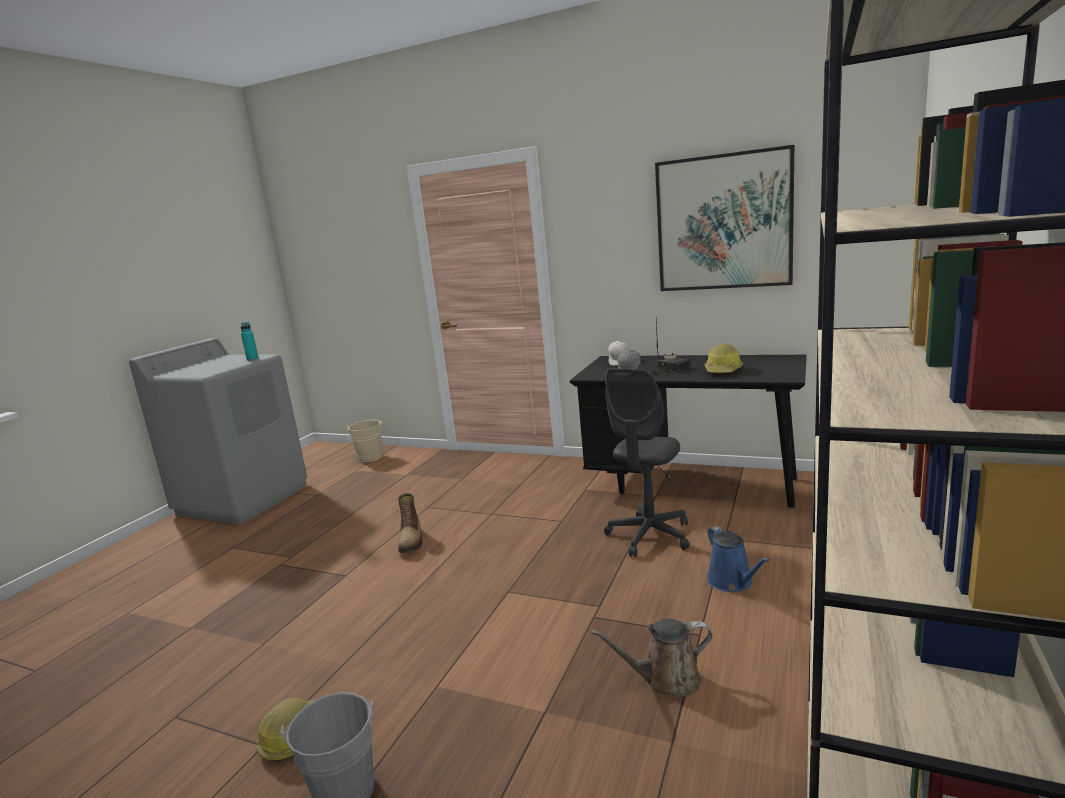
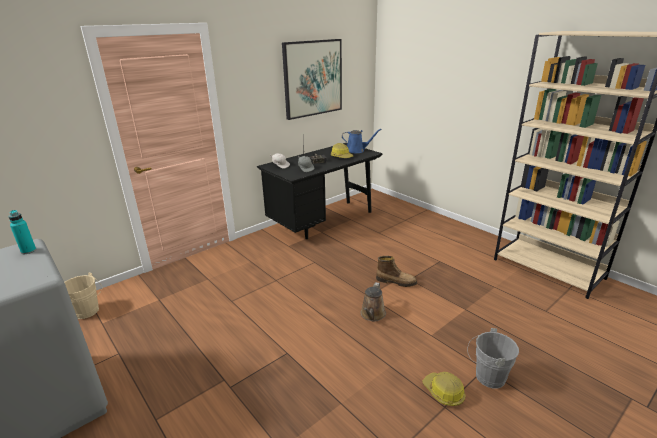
camera: 65 degrees left, 10 degrees up
(412, 541) = (274, 316): boot -> boot (396, 281)
(649, 535) = (357, 246): grey office chair -> none
(665, 679) = (461, 277): brown watering can -> brown watering can (372, 315)
(732, 582) = (411, 243): blue watering can -> blue watering can (357, 150)

